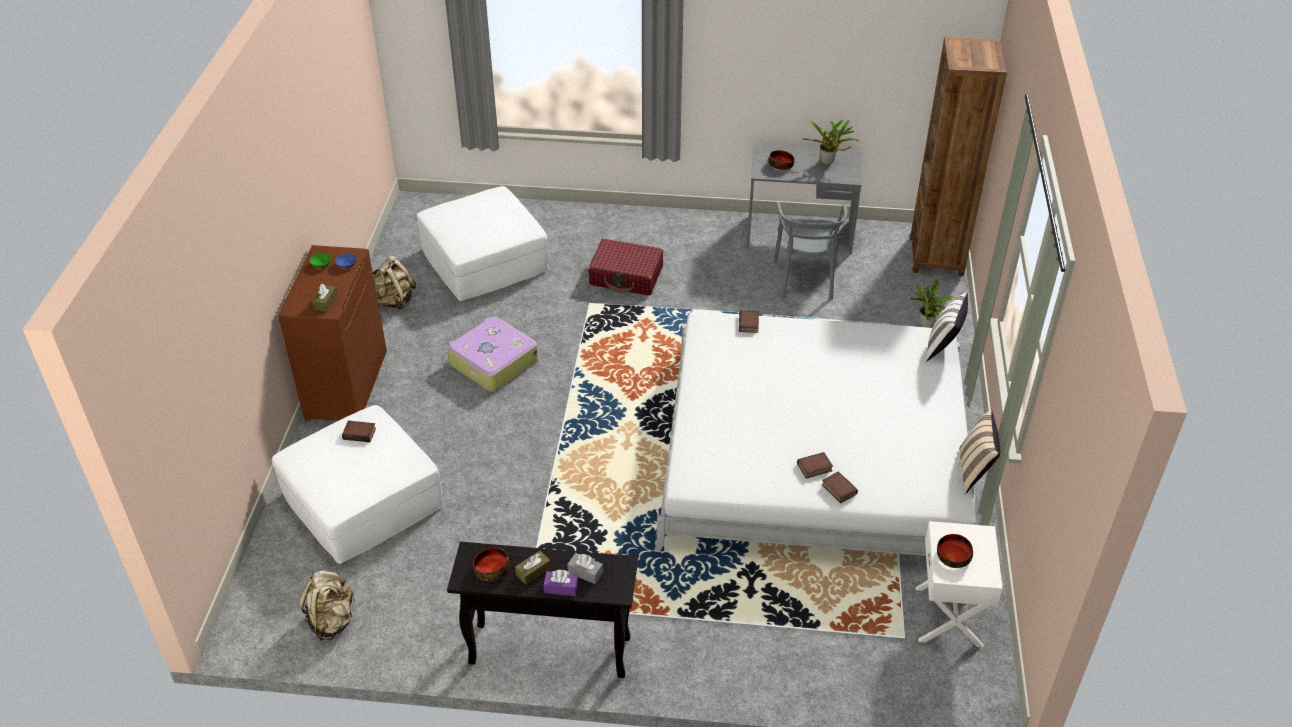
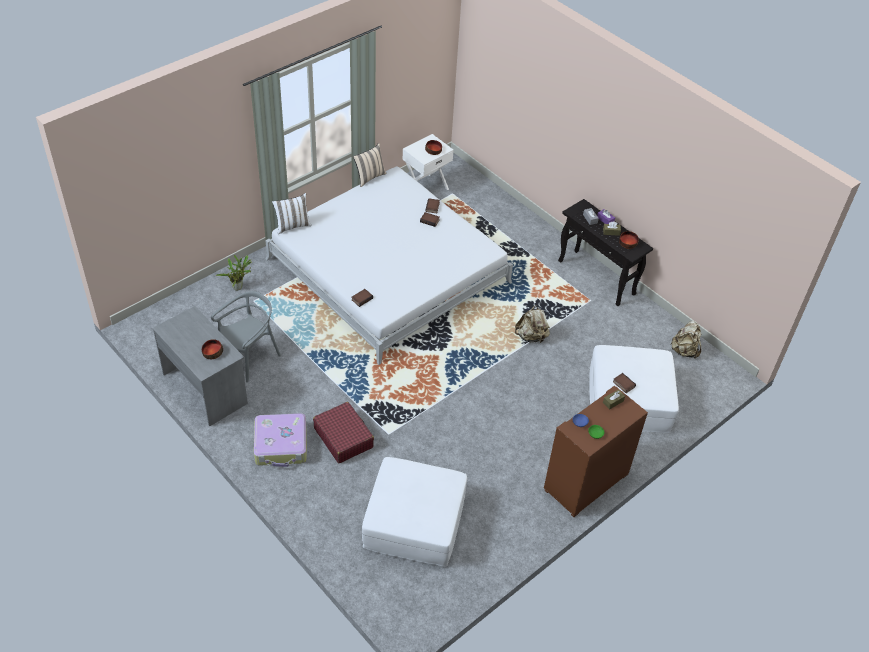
camera: 140 degrees left, 5 degrees up
(393, 301) = (505, 531): beige backpack -> beige backpack (531, 336)
(492, 362) = (487, 434): suitcase -> suitcase (281, 445)
(828, 162) = (184, 333): potted plant -> none
(936, 256) = (161, 317): brown bookcase -> none

